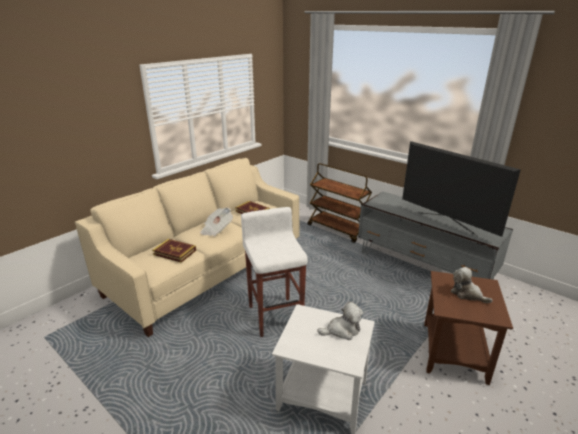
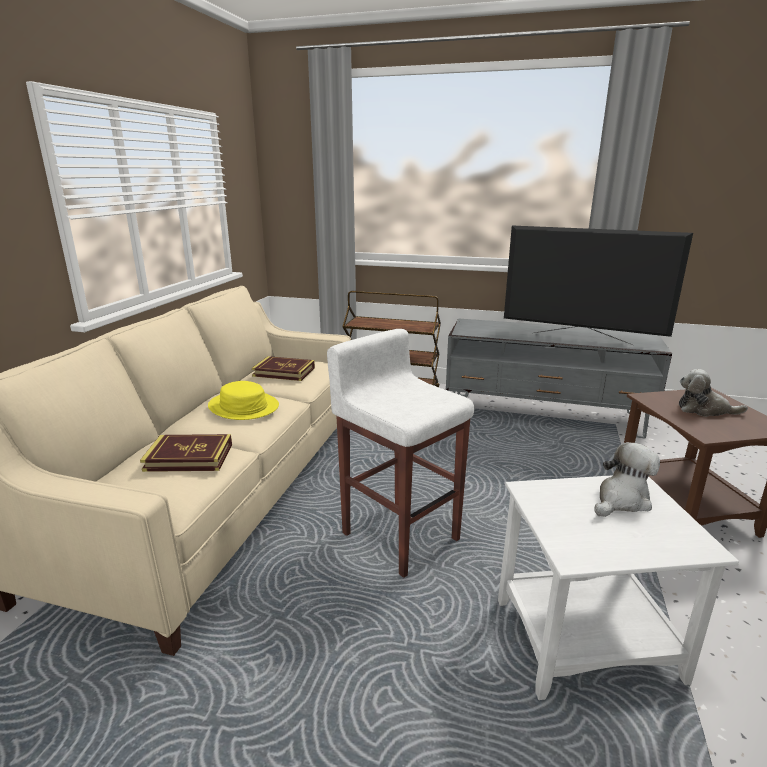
camera: 25 degrees left, 5 degrees down
(216, 230) = (243, 407): newspaper -> yellow hat

